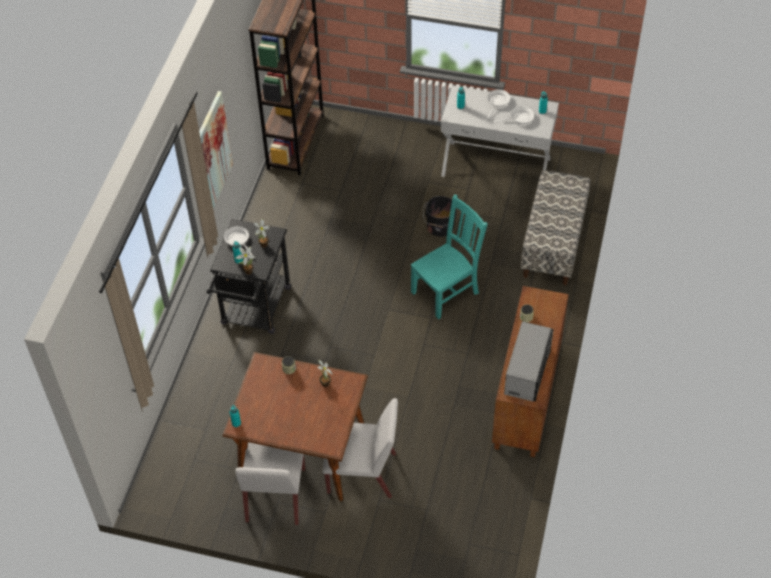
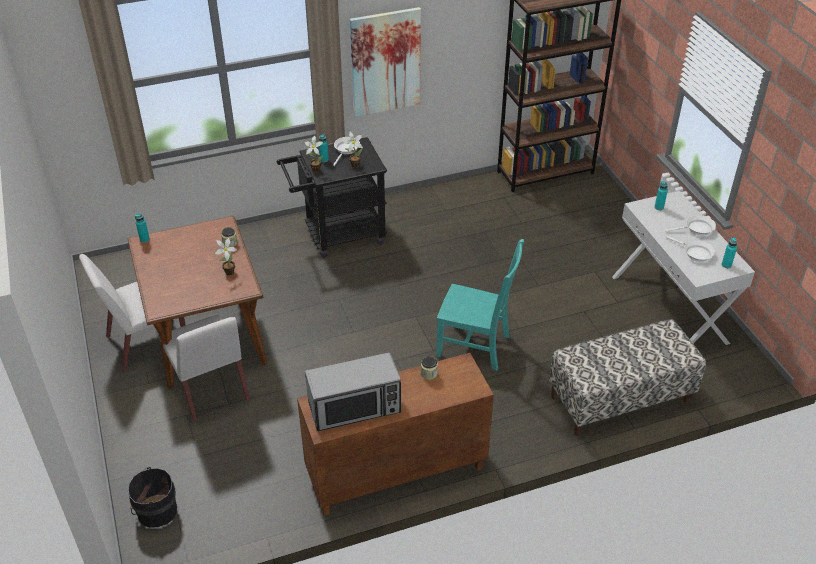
camera: 55 degrees right, 10 degrees down
(439, 227) = (549, 304): black bucket -> black bucket (155, 511)

